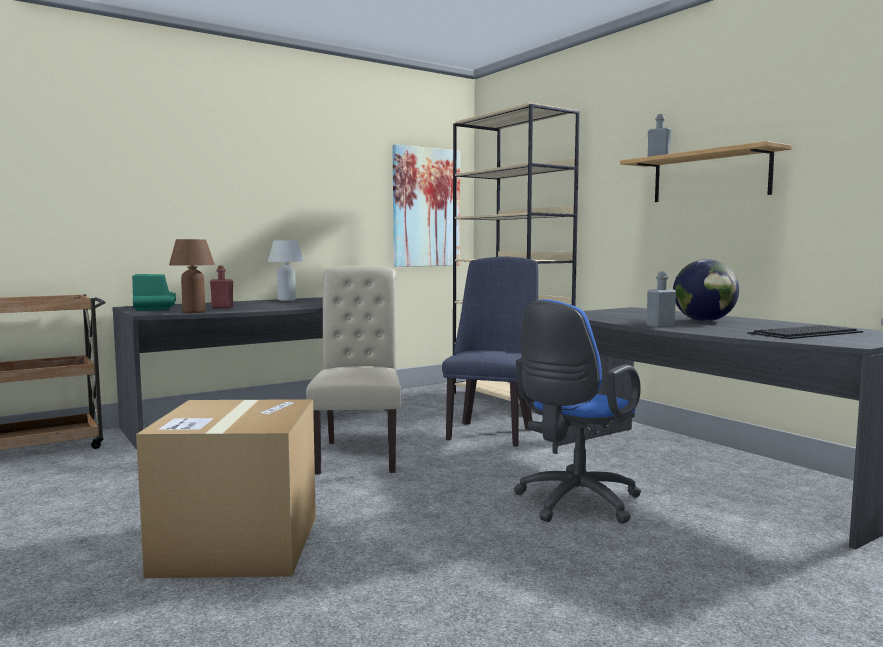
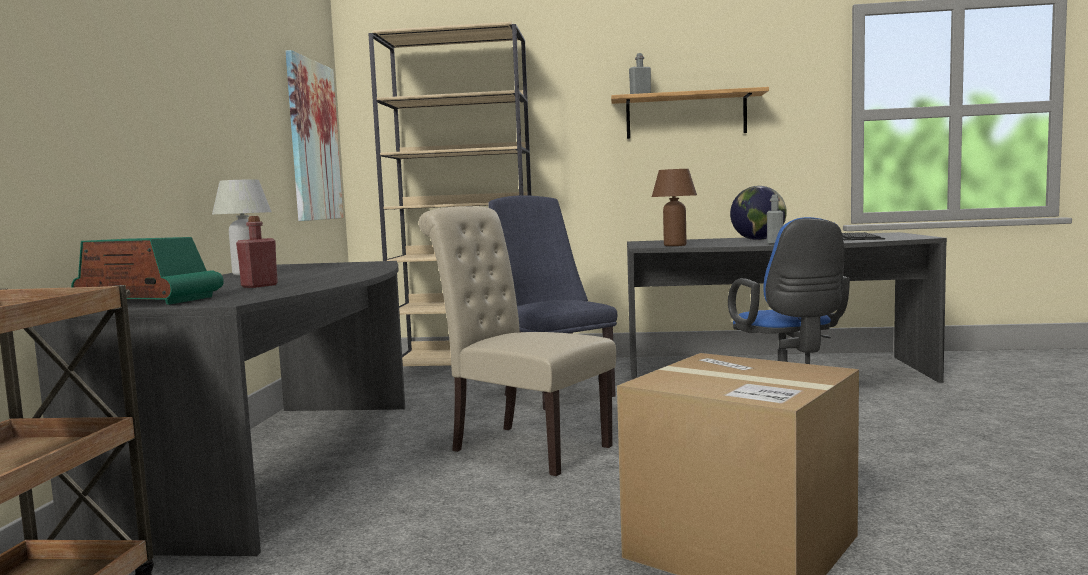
camera: 50 degrees left, 0 degrees up
(194, 312) = (284, 292): brown table lamp -> brown table lamp (675, 245)

